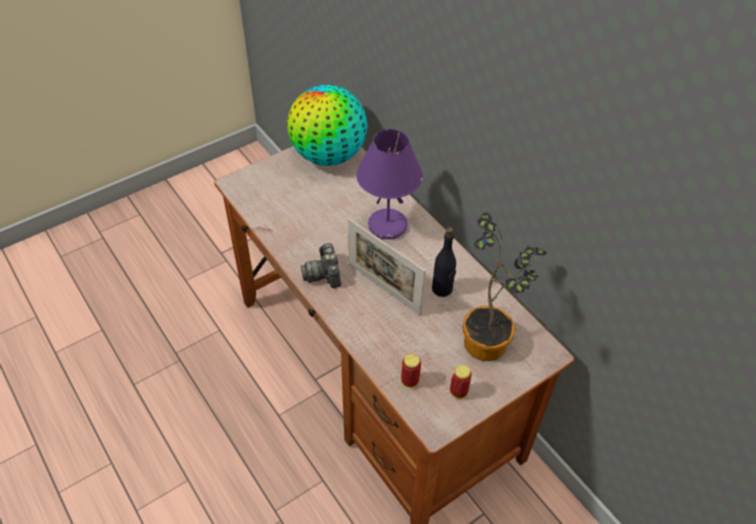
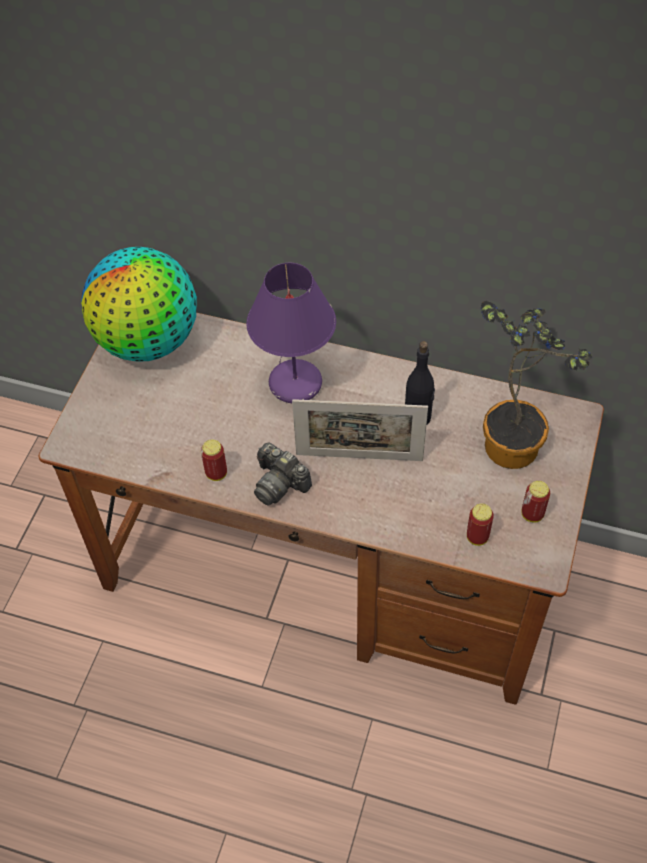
camera: 35 degrees left, 5 degrees up
(295, 246) = (216, 473): none -> can

